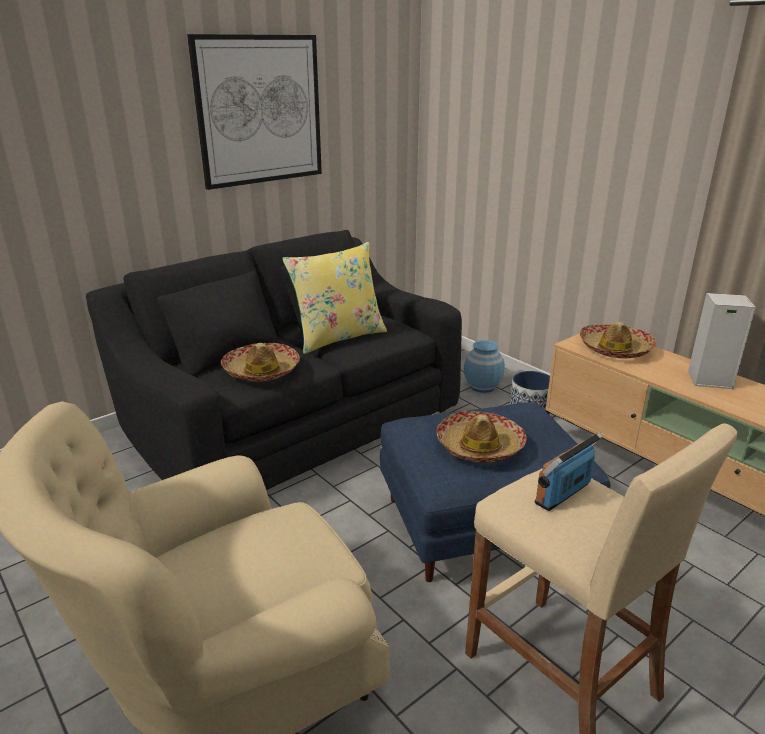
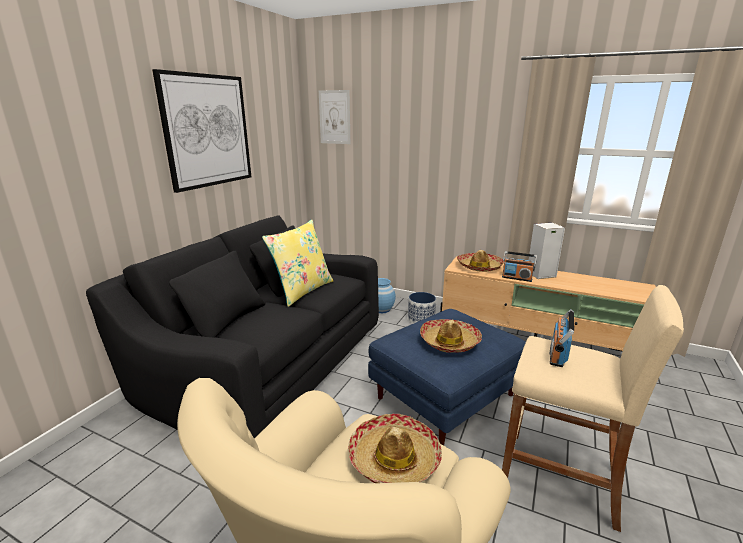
camera: 25 degrees left, 5 degrees down
(261, 371) = (267, 325): hat -> hat (394, 459)
(460, 90) = (334, 117): none -> picture
(659, 377) = (517, 278): none -> radio

